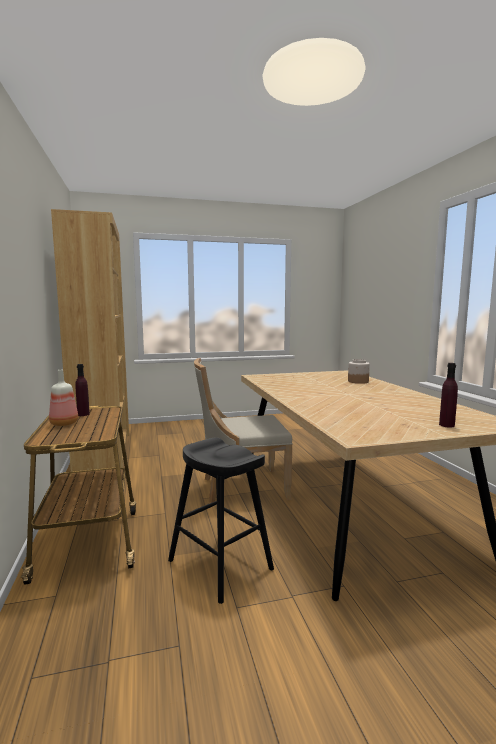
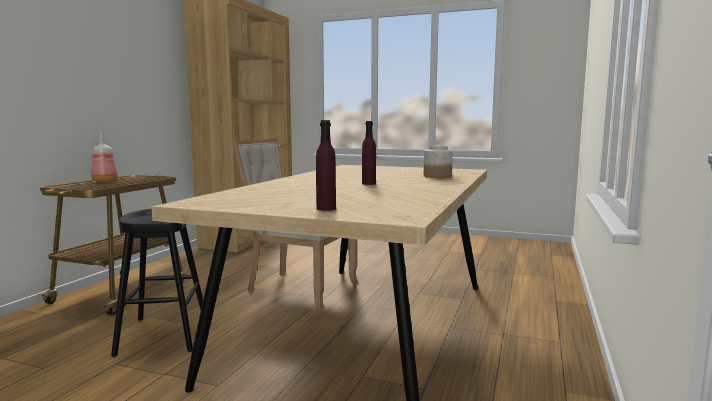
camera: 35 degrees right, 0 degrees up
(83, 414) = (136, 179): purple bottle -> purple bottle (368, 184)

